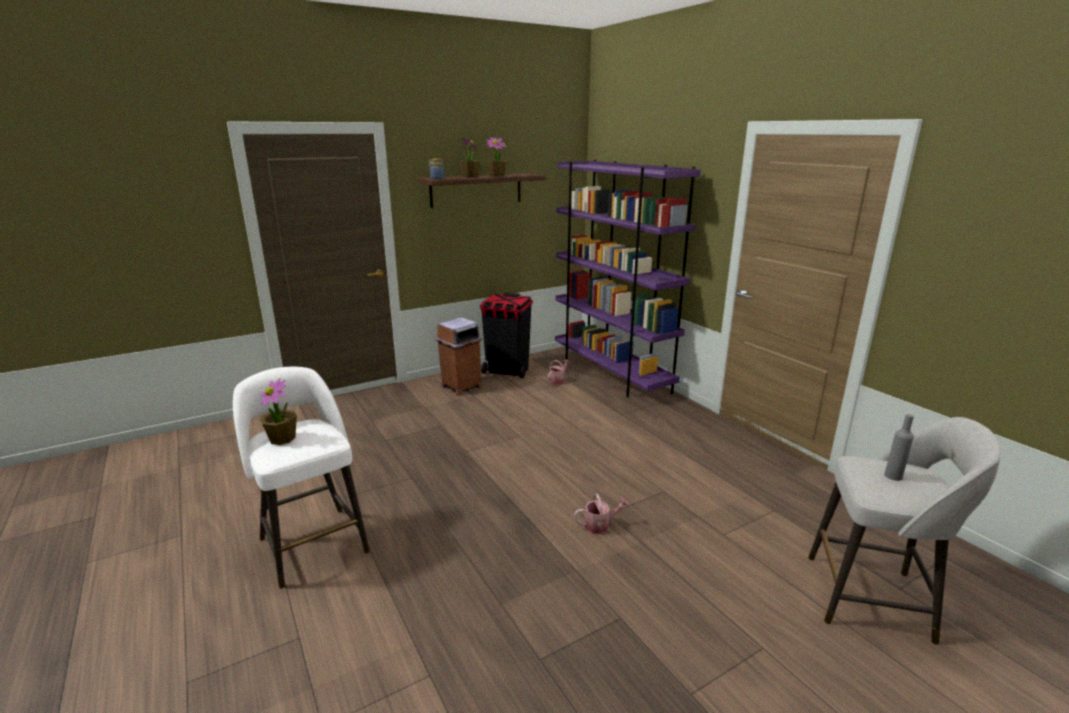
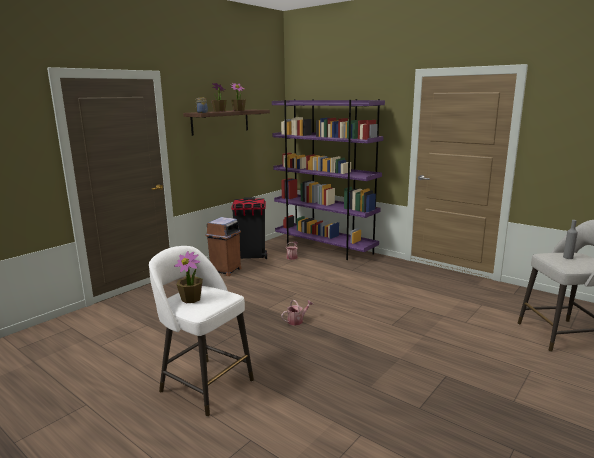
camera: 20 degrees left, 5 degrees down
(600, 525) = (392, 332): watering can -> watering can (297, 321)

